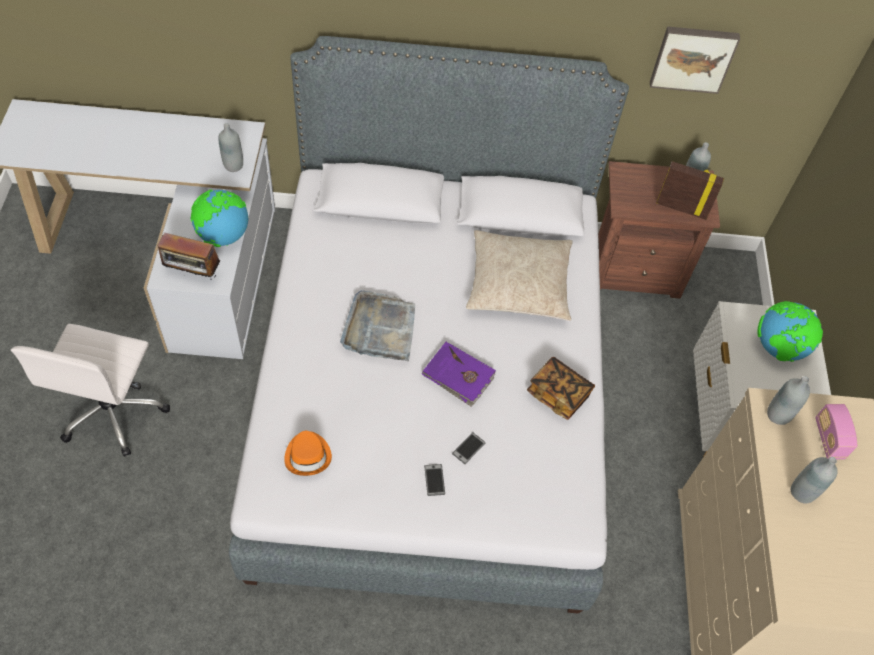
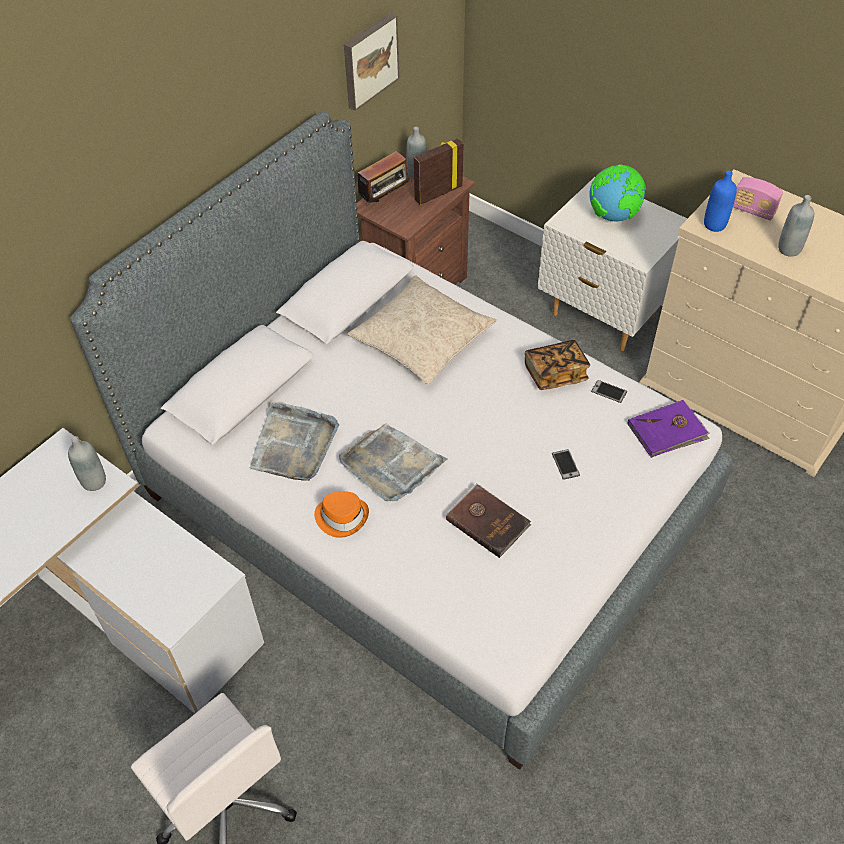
camera: 50 degrees left, 5 degrees down
(193, 274) = (189, 595): radio -> radio (385, 200)
(223, 236) = (163, 544): globe -> none
(308, 455) = (491, 592): orange hat -> orange hat (342, 516)
(354, 259) = (294, 445): none -> grey tray
(371, 420) = (488, 521): none -> brown book
(434, 480) = (581, 506): phone -> phone (609, 392)
(458, 375) = (486, 432): purple book -> purple book (667, 431)
(778, 414) = (714, 225): grey bottle -> blue bottle

